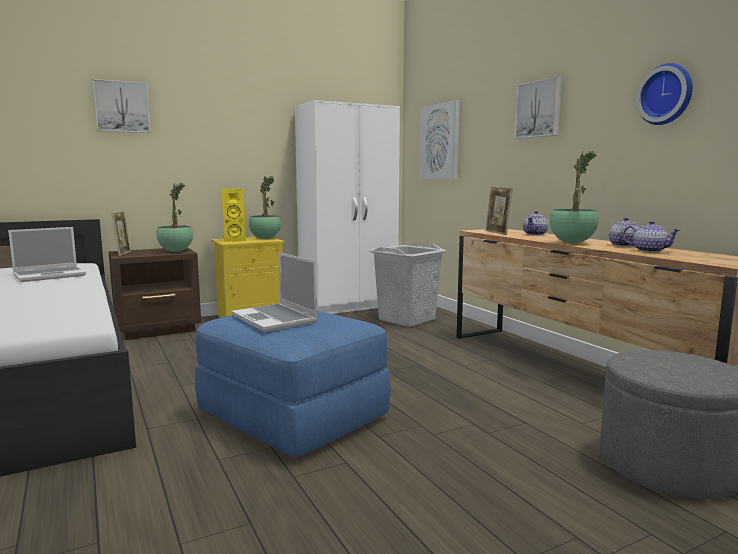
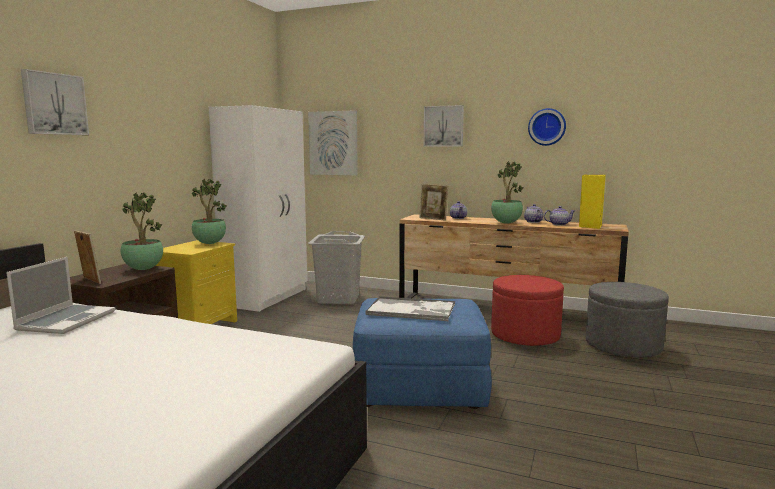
camera: 40 degrees left, 0 degrees up
(233, 240) = (184, 249): yellow speaker -> yellow speaker (590, 226)
(275, 319) = (412, 310): laptop -> tray
(535, 406) = (525, 335): none -> red ottoman

